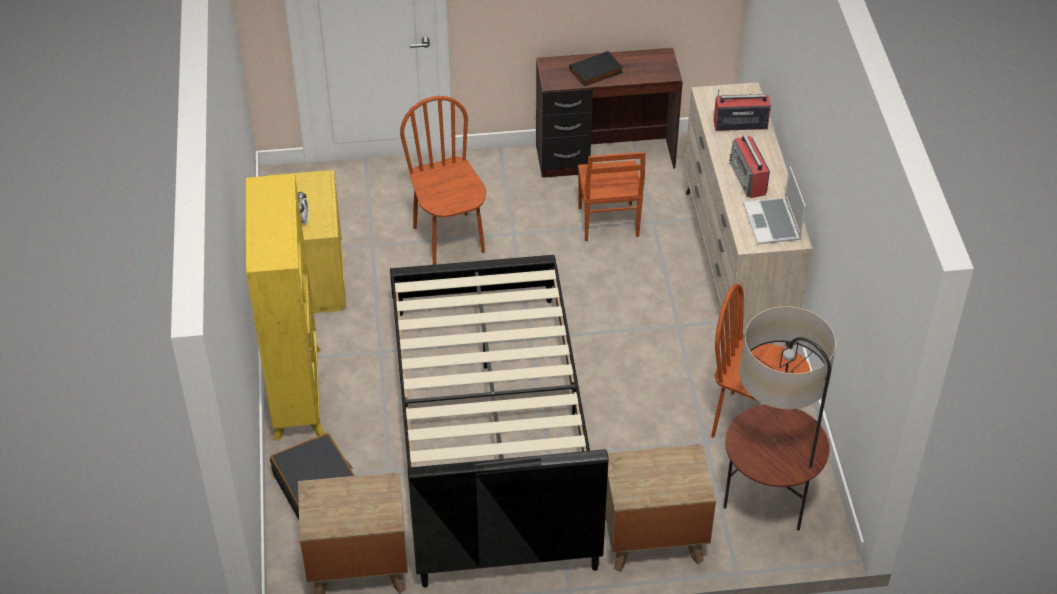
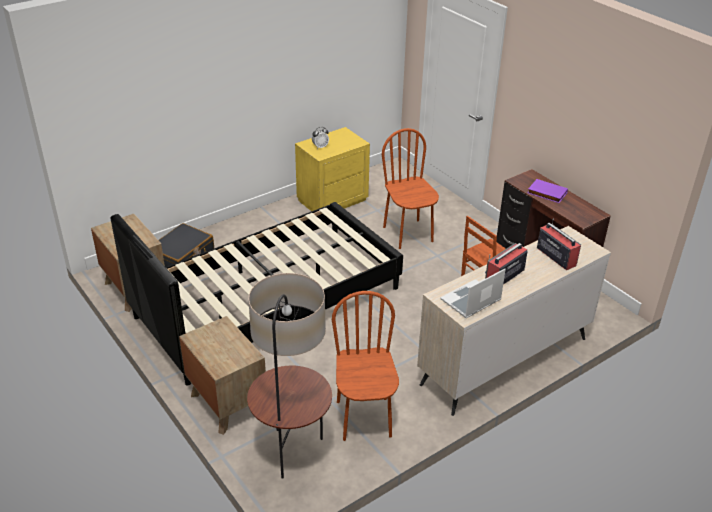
camera: 60 degrees right, 10 degrees down
(298, 393) = (247, 225): yellow bookcase -> none
(449, 239) = (408, 234): brown chair -> brown chair turned 60 degrees counterclockwise
(596, 72) = (546, 193): black book -> purple book

